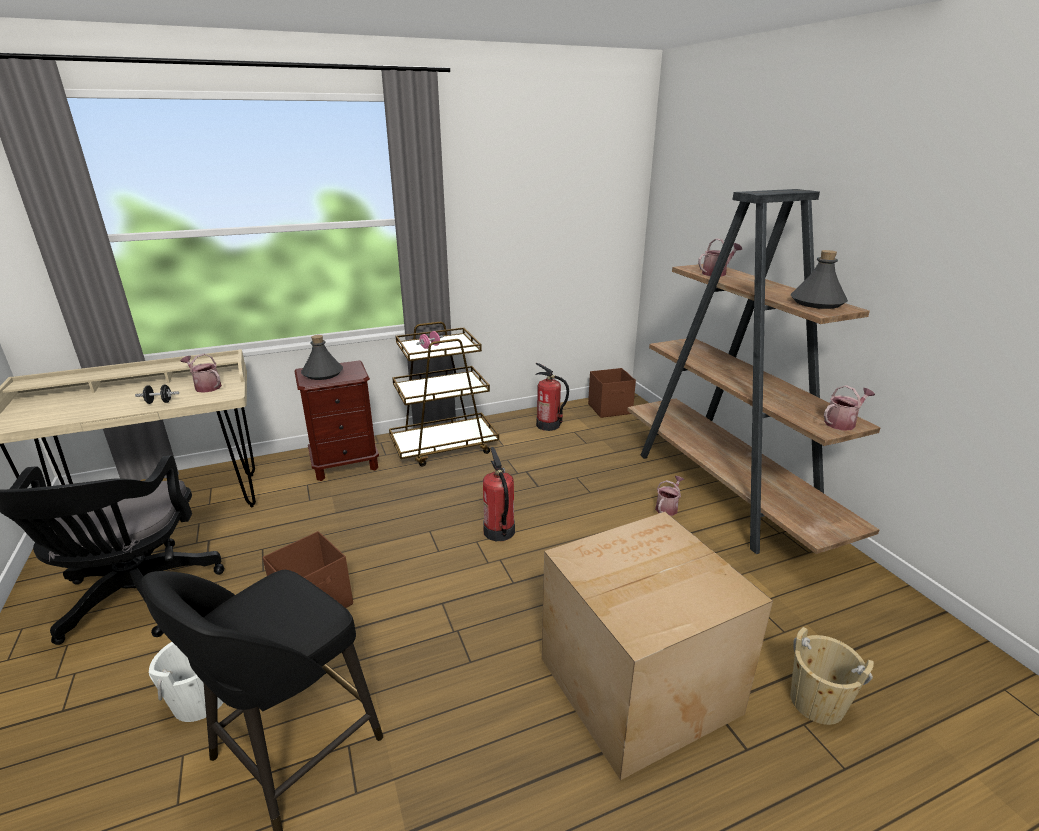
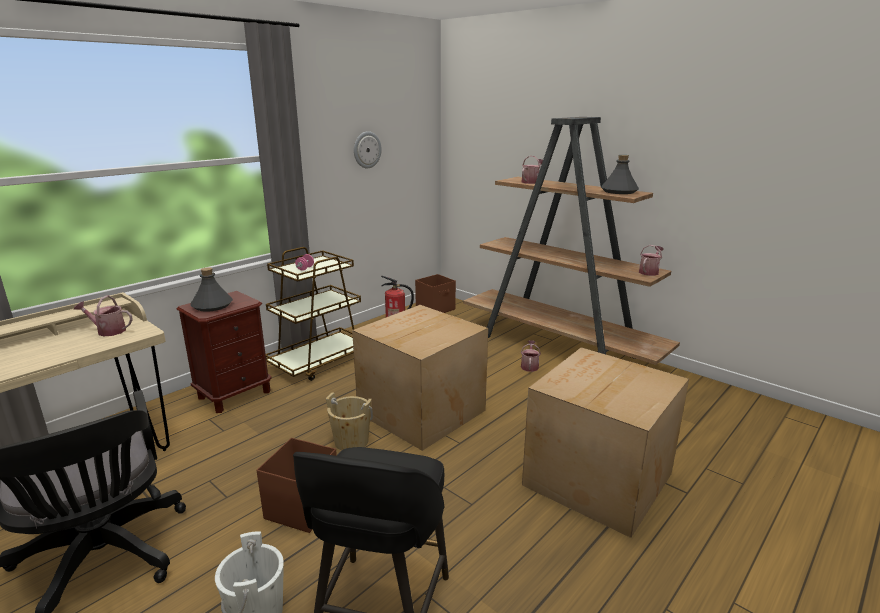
camera: 25 degrees left, 5 degrees down
(159, 402) = (70, 351): black dumbbell -> none
(499, 532) = (419, 412): fire extinguisher -> cardboard box
(538, 215) = (366, 150): none -> wall clock
(817, 702) = (703, 454): beige bucket -> beige bucket (351, 441)

